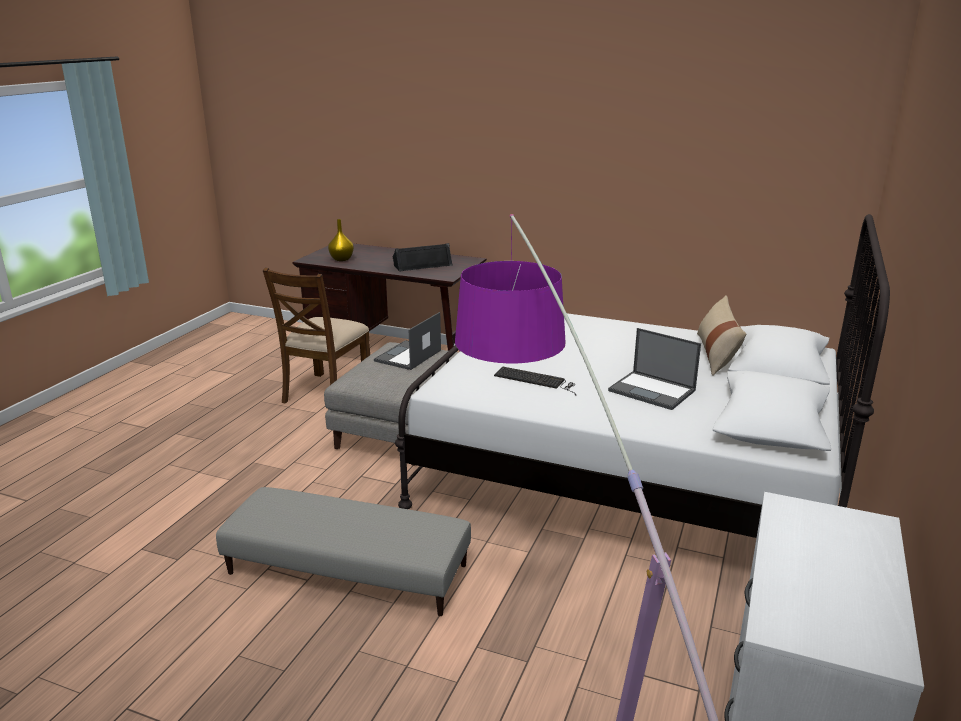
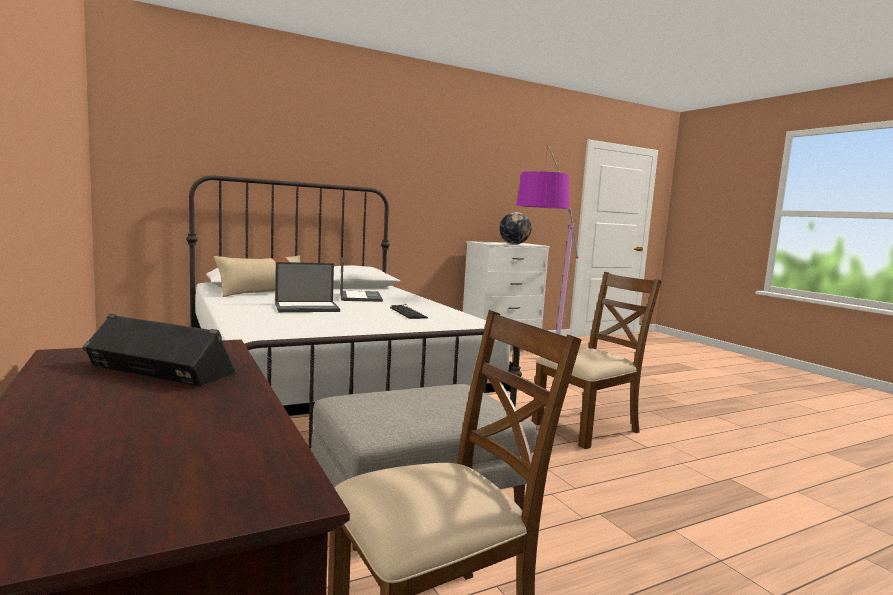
camera: 140 degrees left, 15 degrees down
(341, 259) = (213, 454): yellow vase -> none
(347, 569) = (587, 427): grey ottoman -> brown chair
(408, 356) = (394, 408): laptop -> laptop (307, 307)
(796, 567) = (514, 244): none -> globe

